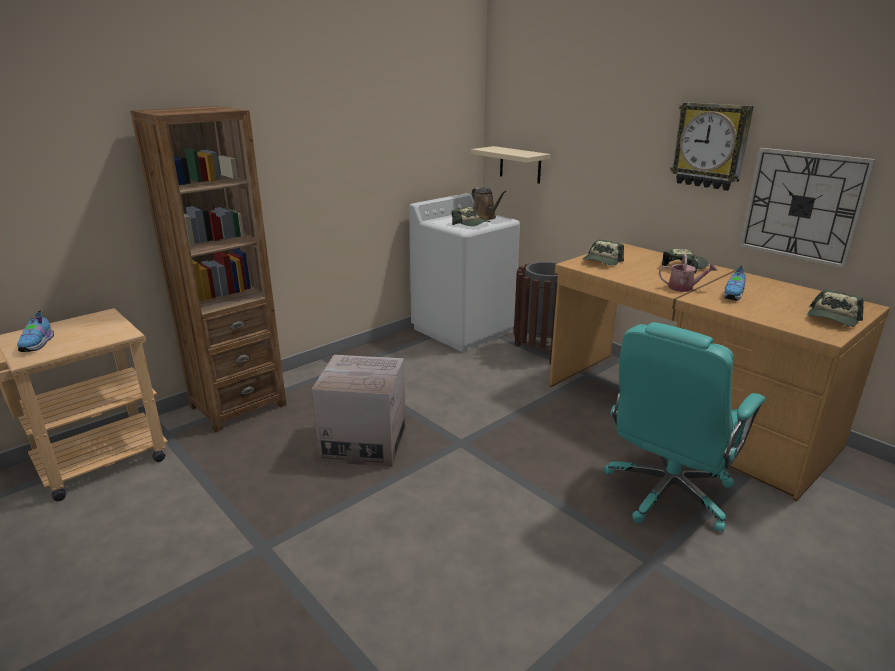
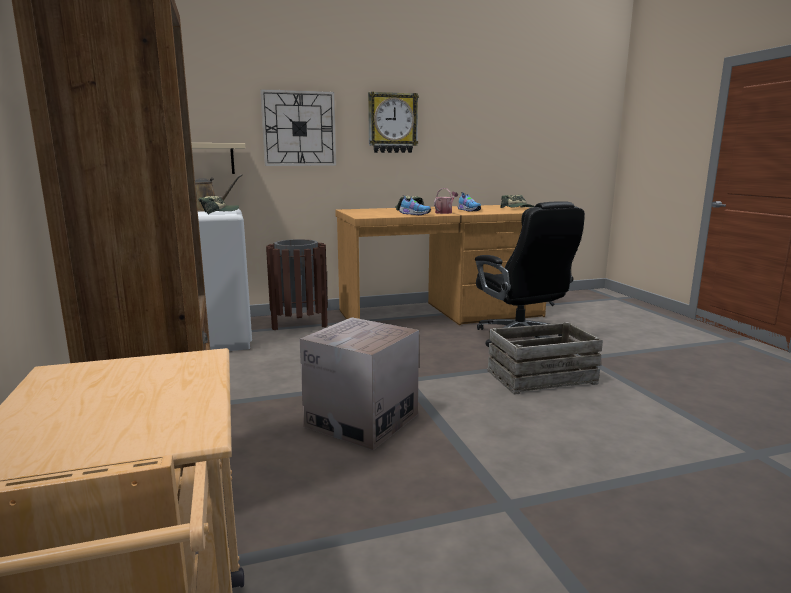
camera: 65 degrees left, 10 degrees down
(38, 344) = (121, 425): shoe -> shoe (414, 214)
(543, 530) = (541, 377): none -> crate
(602, 261) = (368, 214): cap -> none
(667, 493) = (520, 338): turquoise office chair -> black office chair
(802, 206) = (455, 156): wall clock -> wall clock (299, 129)

